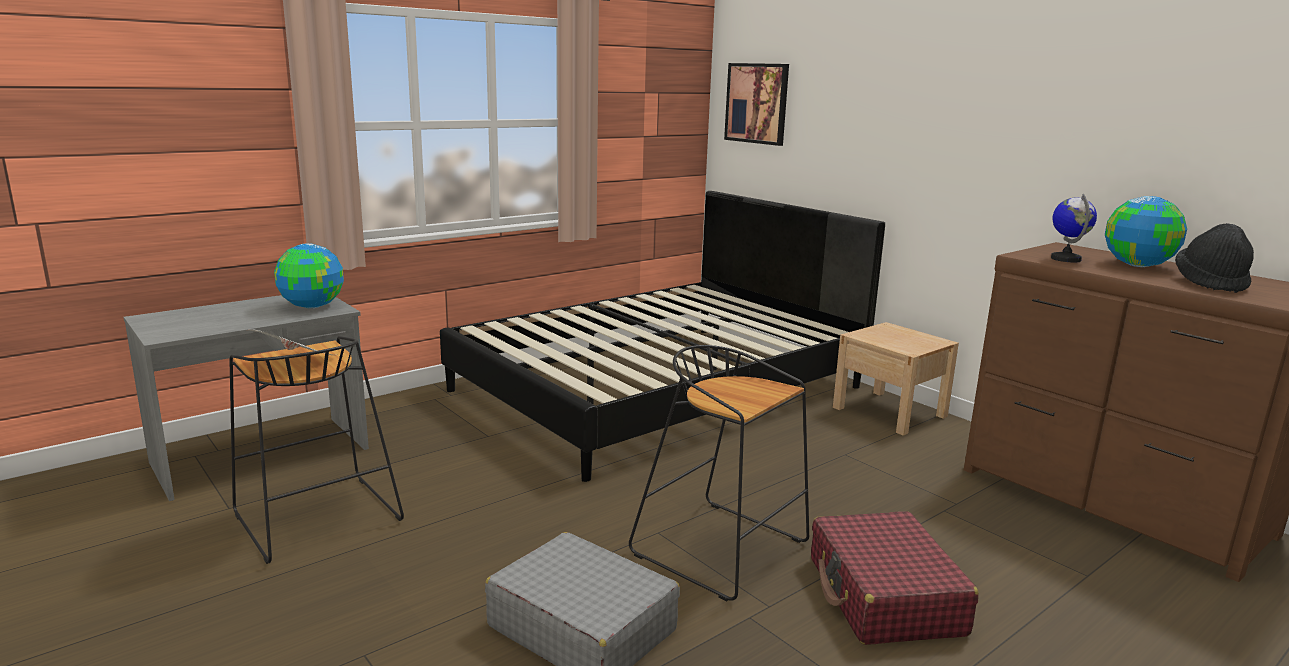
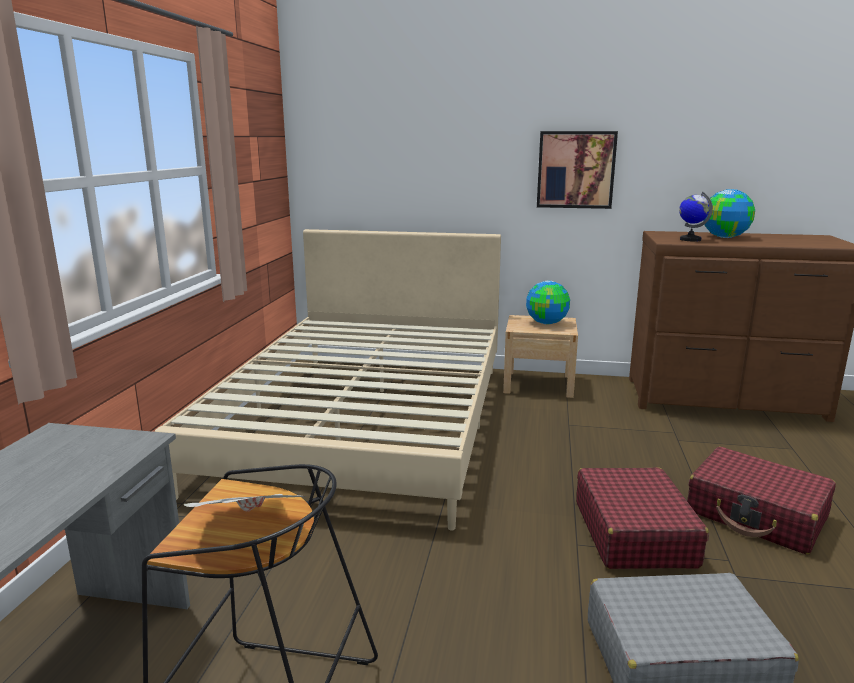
camera: 40 degrees left, 0 degrees up
(312, 306) = (95, 448): globe -> globe (547, 323)
(660, 389) = (367, 422): black bed -> beige bed
(723, 549) = (634, 533): black stool -> red suitcase
(757, 103) = (346, 143): picture -> picture (575, 170)
(1210, 283) = (783, 241): black hat -> none

